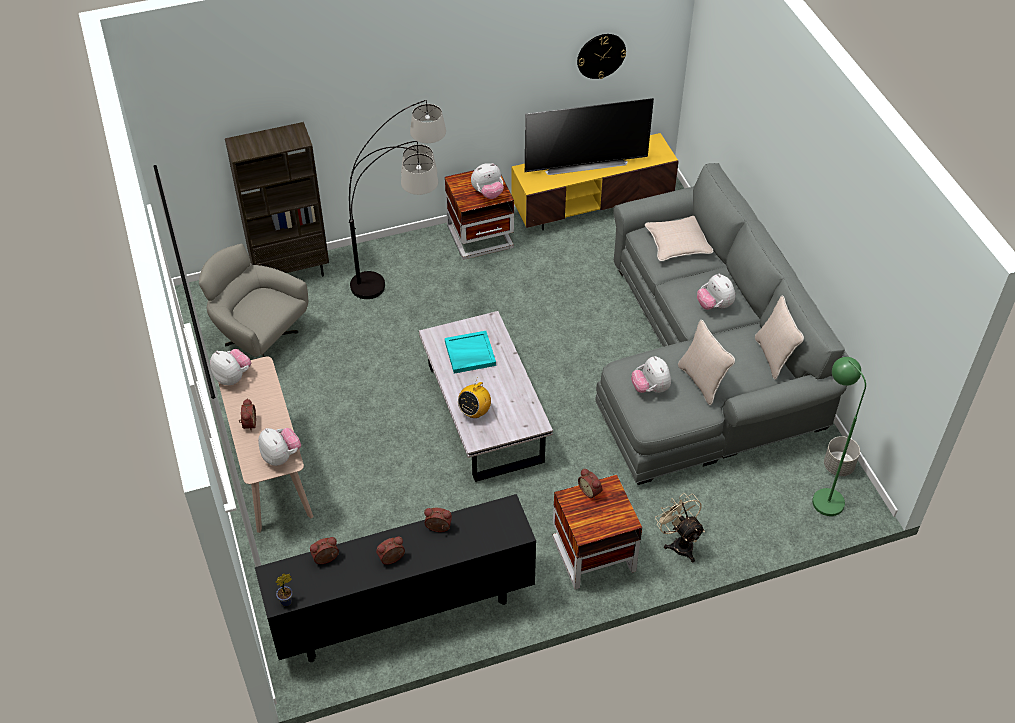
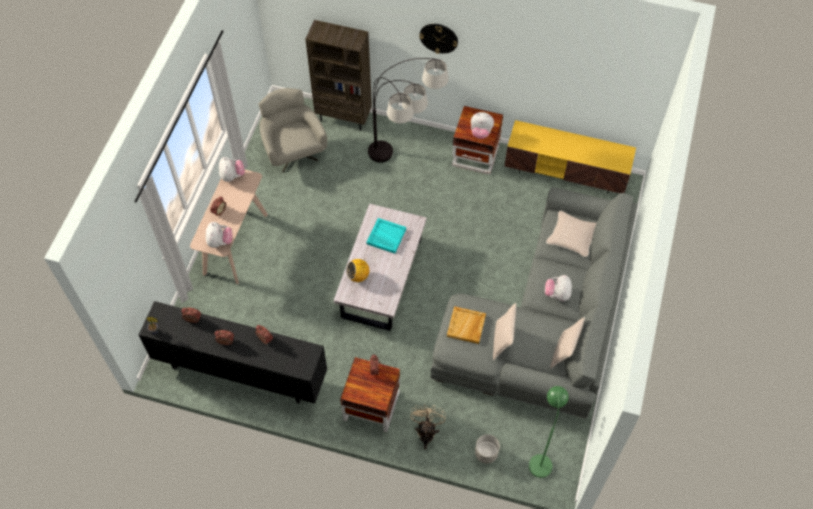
camera: 35 degrees right, 10 degrees up
(585, 163) = (565, 143): television -> none
(601, 55) = (596, 78): wall clock -> wall clock (438, 38)
(650, 388) = (466, 326): plush toy -> beige tray
(838, 466) = (569, 447): grey planter -> grey planter (486, 453)

